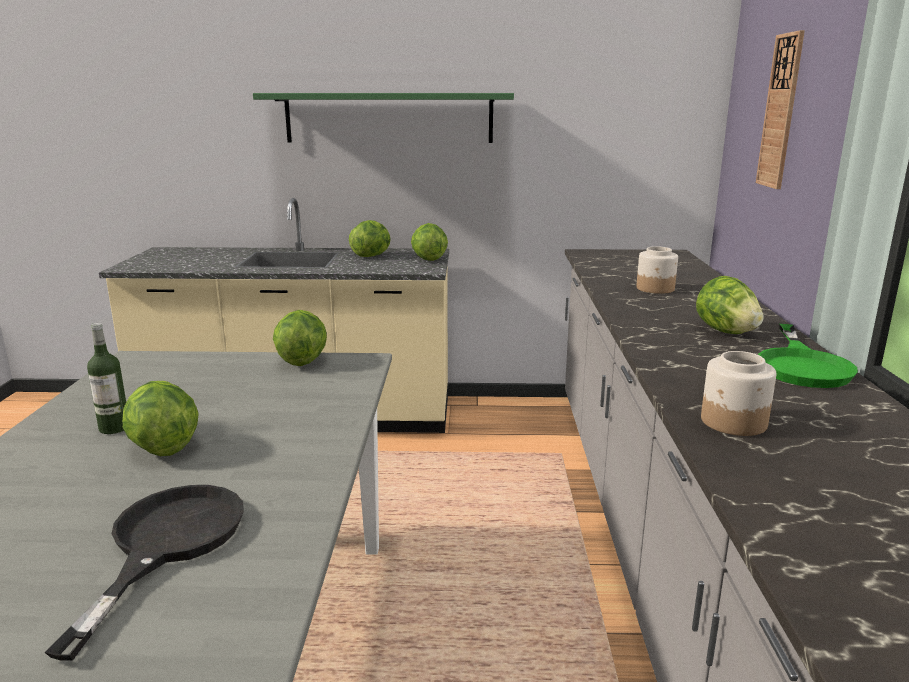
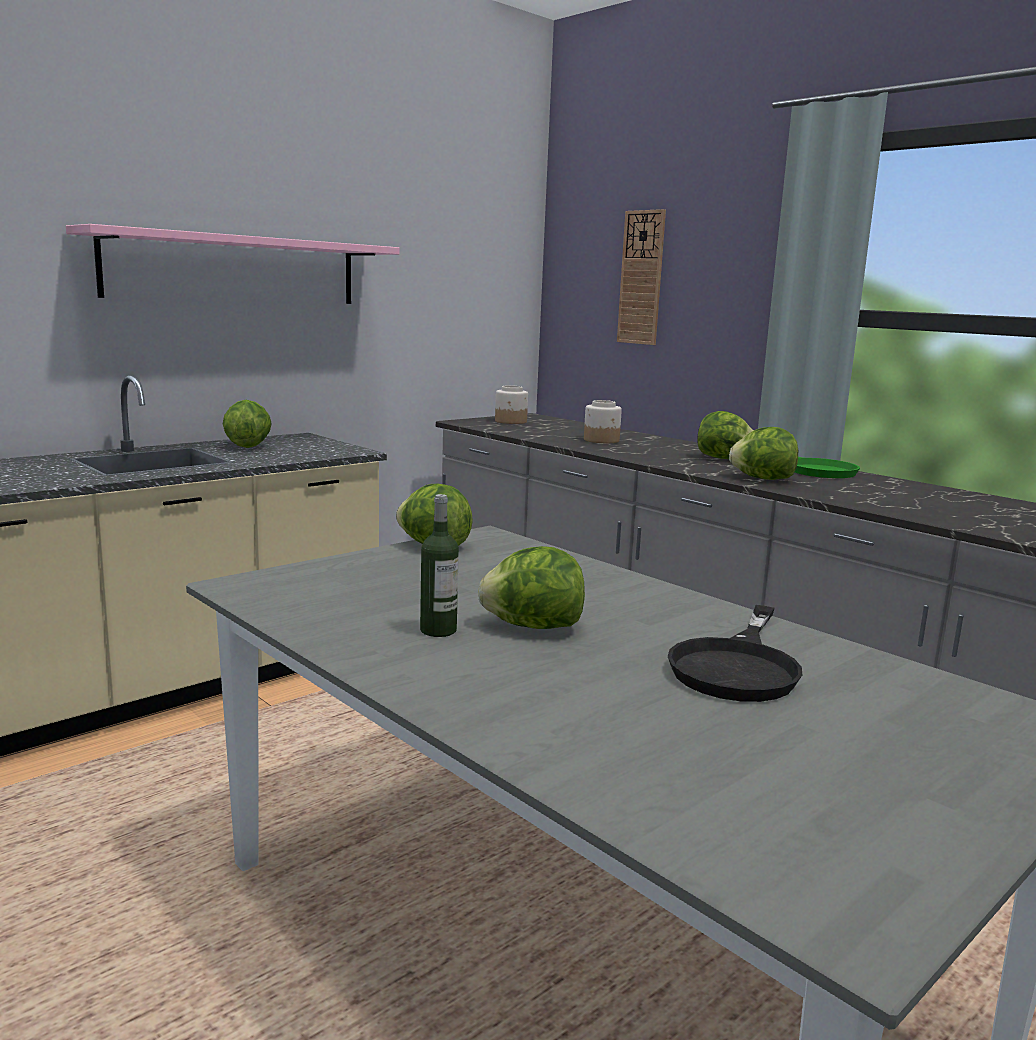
camera: 45 degrees left, 5 degrees down
(167, 544) = (738, 666): black frying pan -> black frying pan turned 120 degrees counterclockwise
(389, 118) = (235, 269): green shelf -> pink shelf
(428, 259) = (324, 443): lettuce -> lettuce (762, 479)
(733, 422) = (868, 500): jar -> jar (511, 421)

